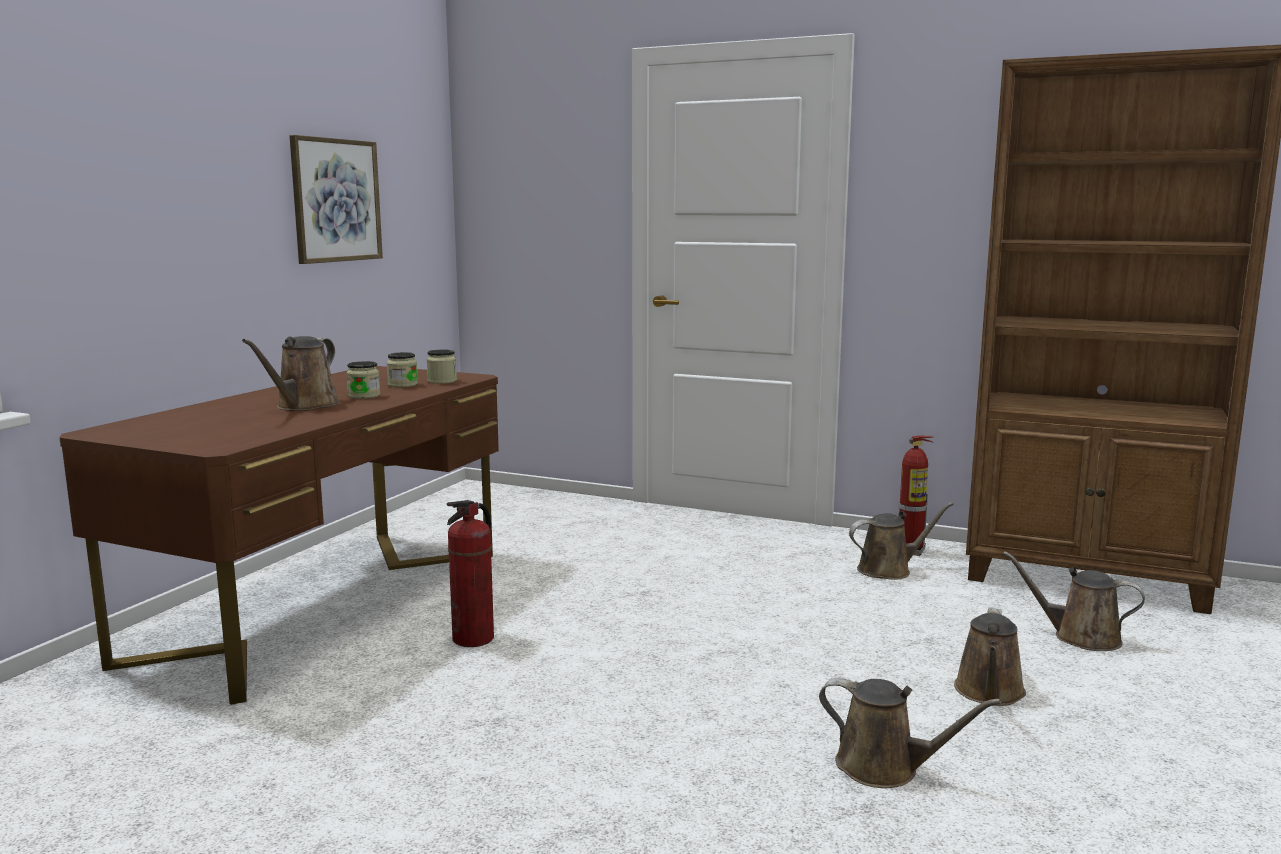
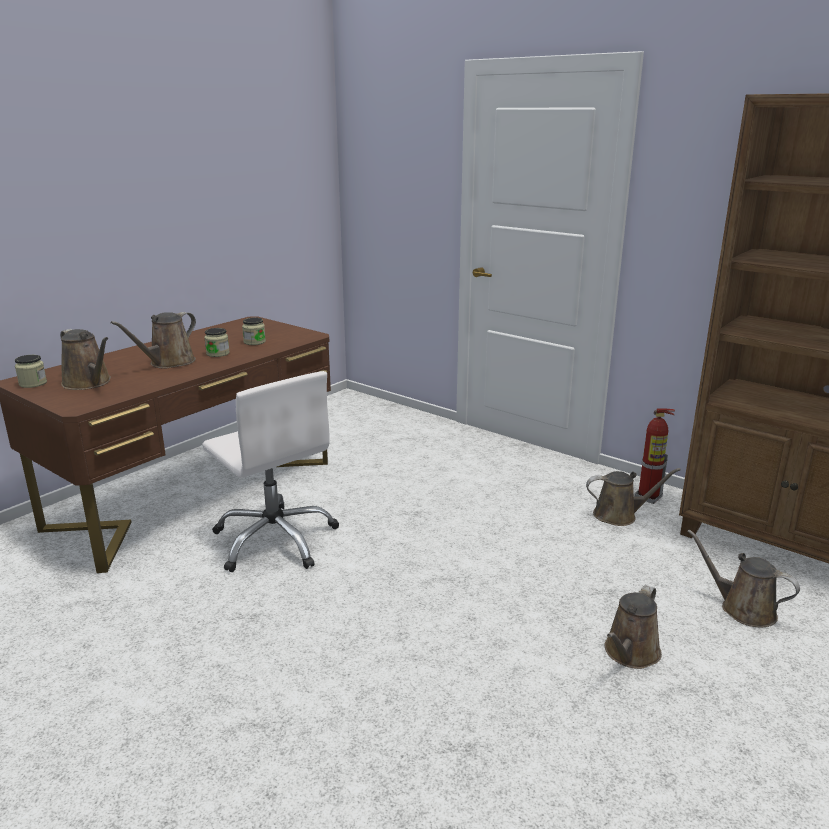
camera: 15 degrees right, 10 degrees up
(336, 200) = (229, 190): picture -> none
(442, 381) = (285, 340): jar -> jar (33, 383)
(473, 639) = (275, 539): fire extinguisher -> white office chair
(885, 768) = (504, 712): brown watering can -> brown watering can (89, 383)

